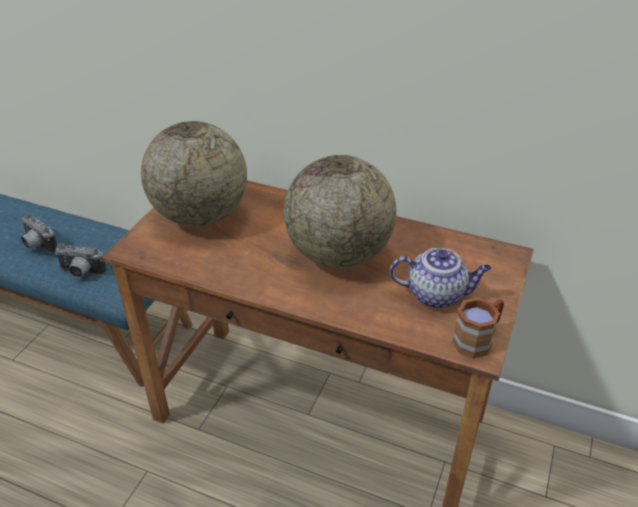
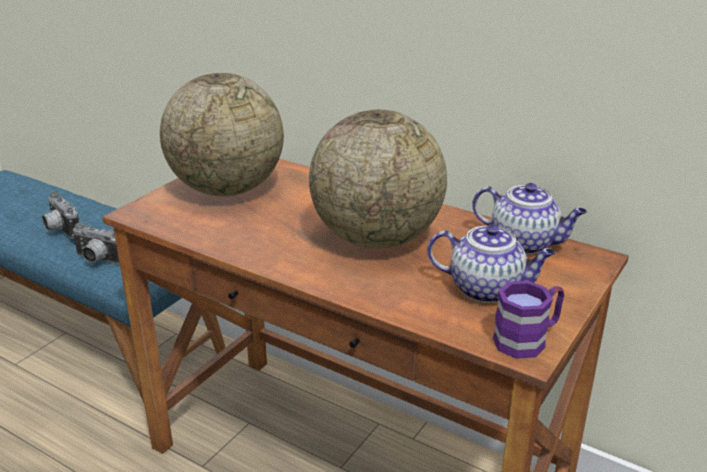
camera: 10 degrees right, 10 degrees down
(454, 246) = (525, 243): none -> teapot
(478, 339) = (528, 339): brown mug -> purple mug

